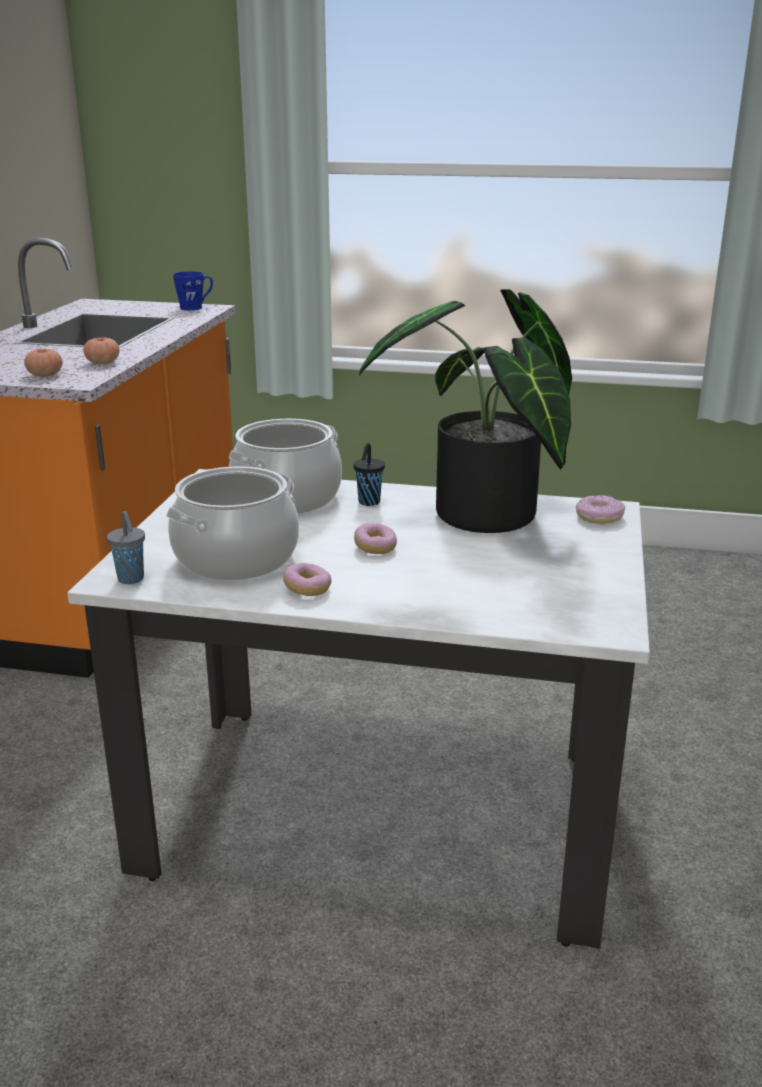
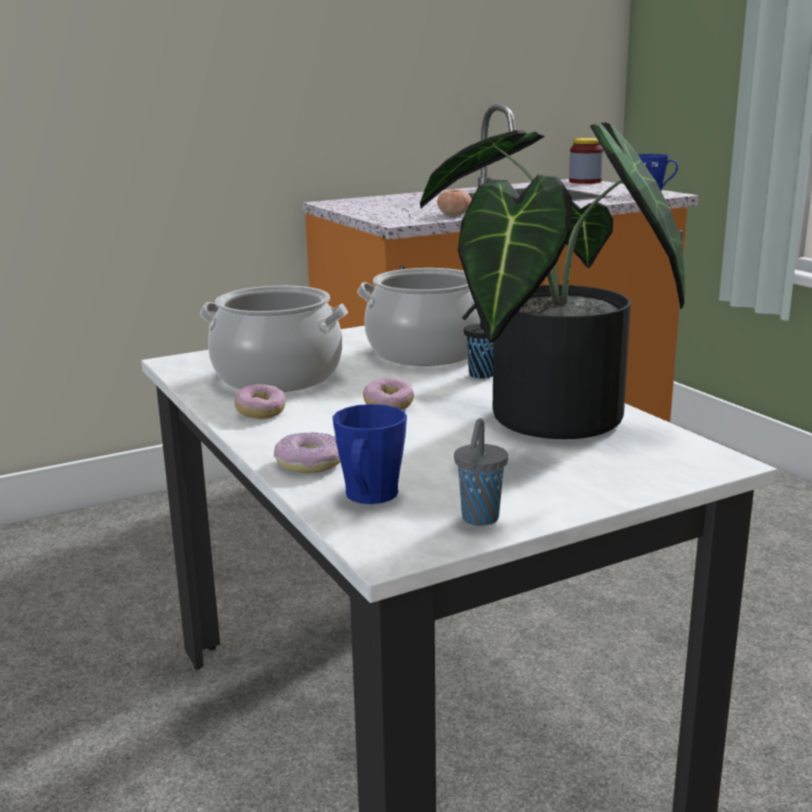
camera: 50 degrees right, 5 degrees down
(45, 375) = (392, 215): tomato -> none
(101, 303) = (585, 182): none -> jar
(131, 579) = (187, 365): grey cup -> grey cup (479, 519)
(526, 608) = (369, 497): none -> blue mug
(598, 516) = (677, 461): donut -> donut (310, 463)

